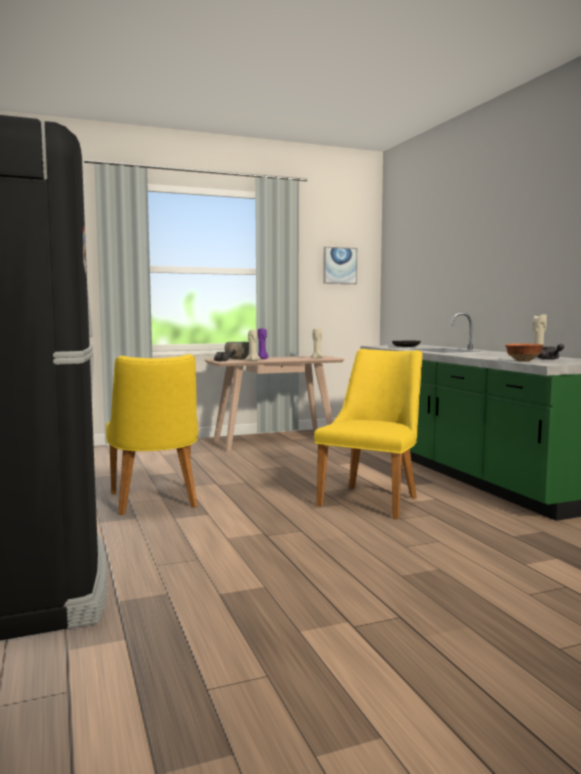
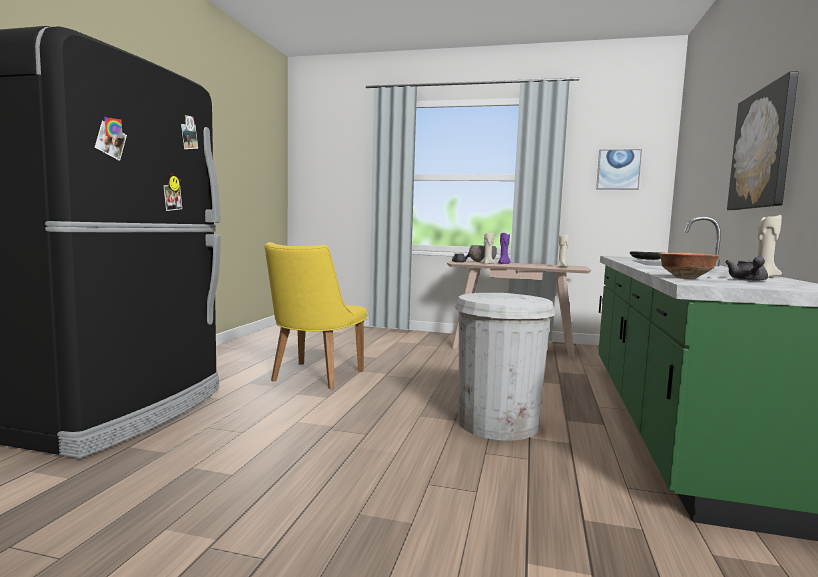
camera: 35 degrees right, 0 degrees up
(373, 499) = (498, 423): yellow chair -> white trash can
(501, 264) = (763, 149): none -> picture

